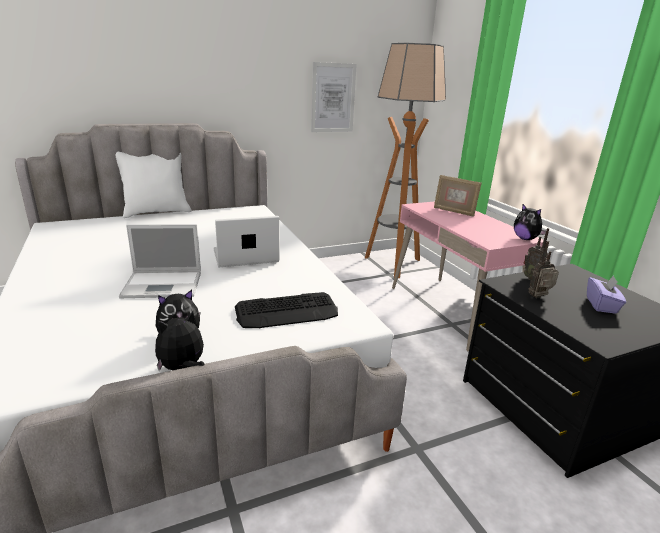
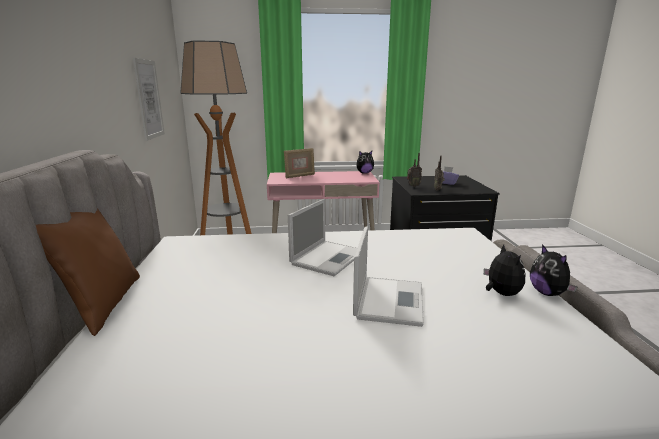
camera: 70 degrees left, 5 degrees down
(157, 212) = (103, 304): white pillow -> brown pillow
(244, 256) = (328, 257): laptop -> laptop turned 150 degrees counterclockwise
(287, 311) = (449, 251): keyboard -> none

